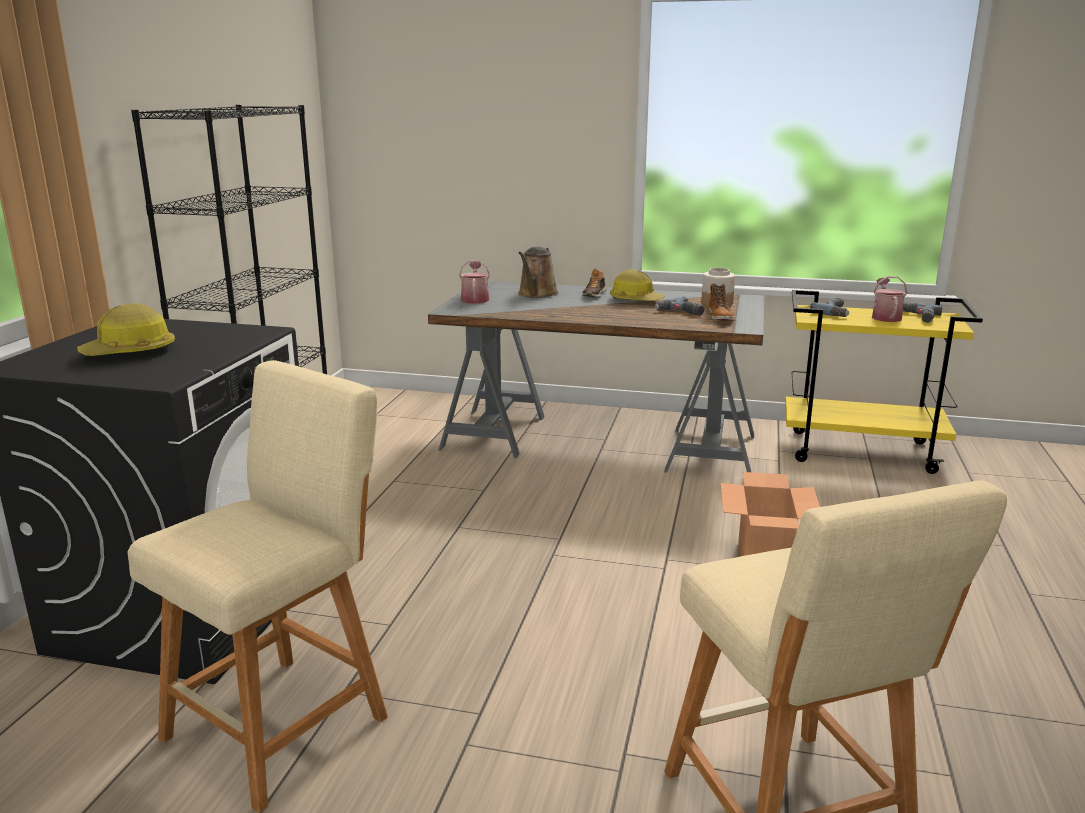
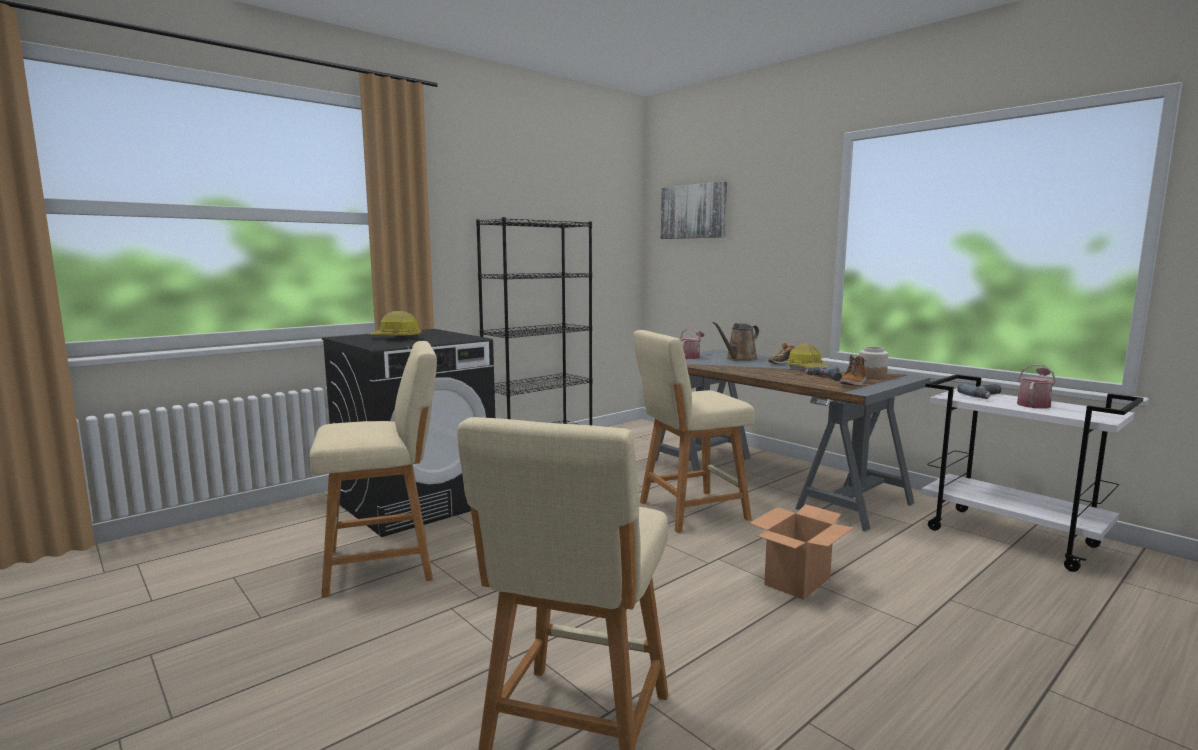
camera: 35 degrees right, 10 degrees down
(411, 81) = (693, 211): none -> picture
(566, 509) = (688, 511): none -> beige stool
(862, 451) = (1012, 538): yellow cart -> white cart
(919, 317) = (1074, 409): power drill -> none

